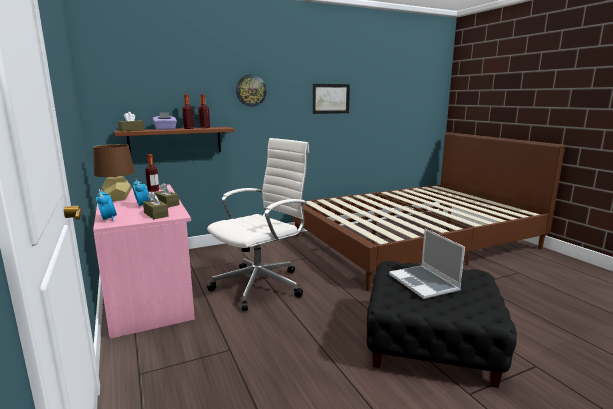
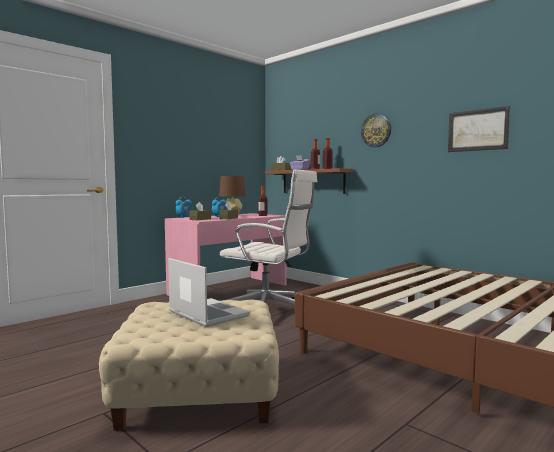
camera: 70 degrees right, 10 degrees down
(424, 283) = (206, 314): laptop -> laptop turned 90 degrees clockwise
(430, 342) = (198, 390): black ottoman -> beige ottoman

